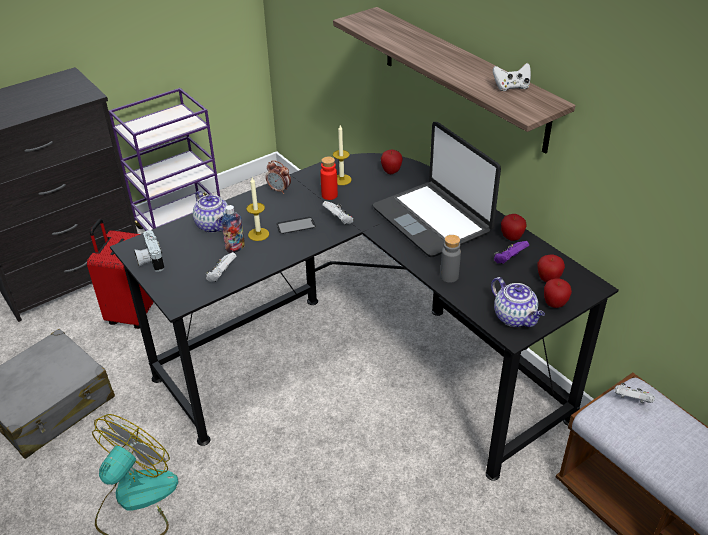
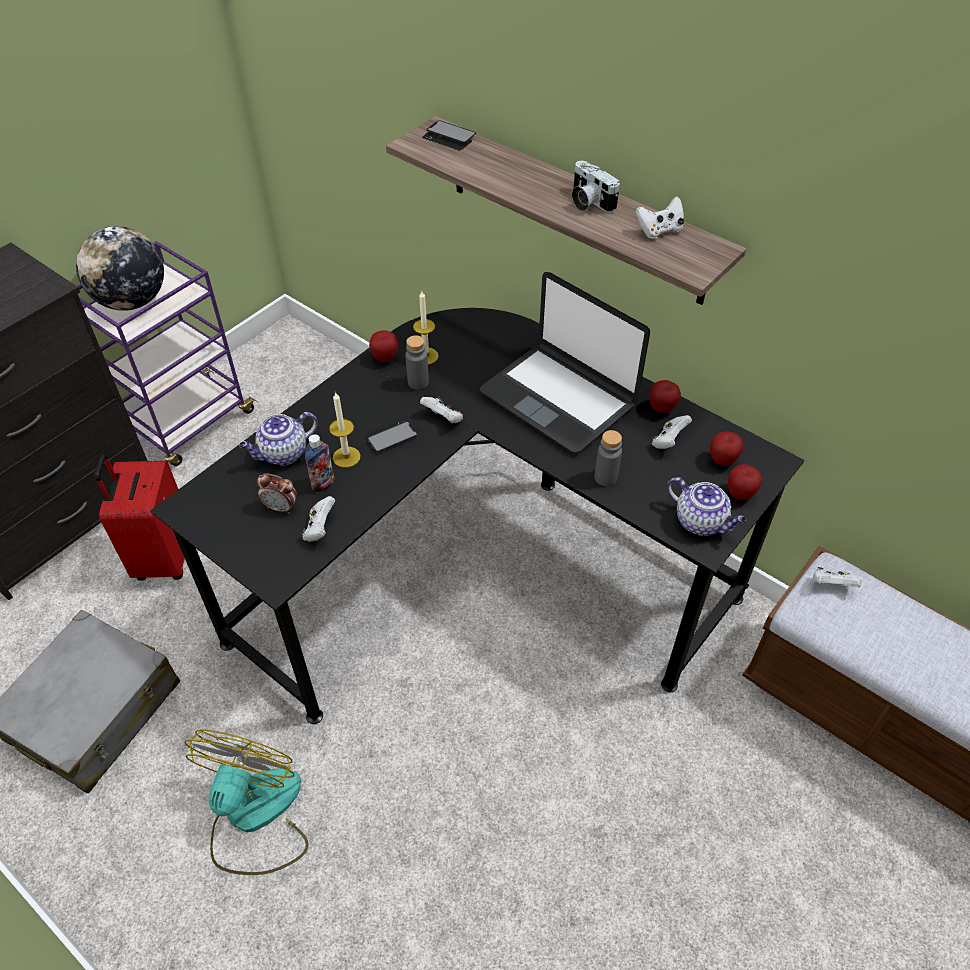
camera: 15 degrees left, 10 degrees up
(149, 260) = (214, 523): camera -> camera (588, 202)
(152, 125) = (132, 301): none -> globe
(214, 226) = (283, 454): teapot -> teapot turned 105 degrees clockwise
(279, 190) = (350, 385): alarm clock -> alarm clock (281, 507)
(329, 195) = (418, 382): red bottle -> grey bottle
(380, 19) = (449, 137): none -> phone
(391, 172) = (484, 334): apple -> apple (385, 358)
(509, 260) = (668, 441): purple game controller -> white game controller

